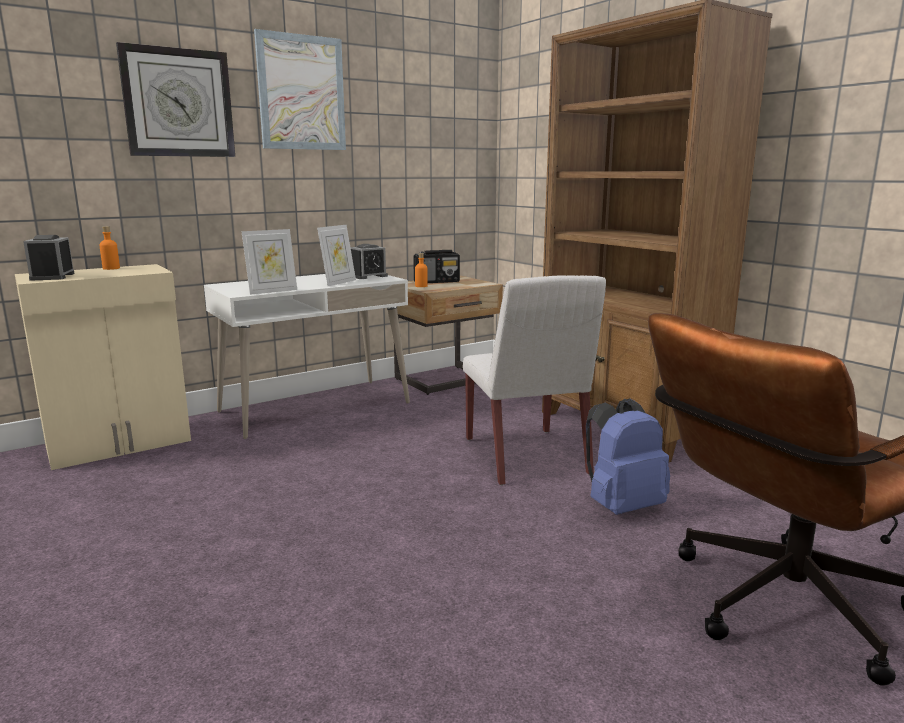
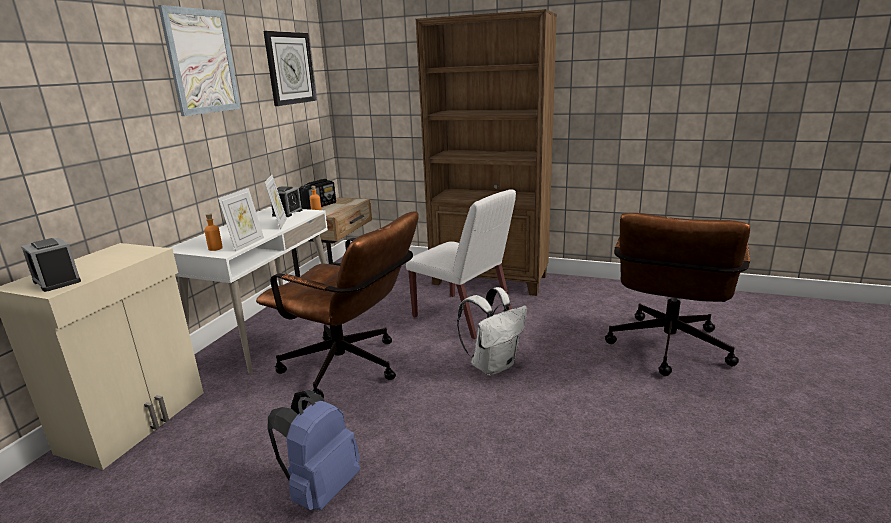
camera: 35 degrees left, 5 degrees up
(111, 268) = (89, 258): orange bottle -> orange bottle (215, 248)
(178, 103) = (108, 82): wall clock -> wall clock (290, 68)
(329, 466) = (350, 369): none -> brown office chair
(478, 521) = (493, 365): none -> white backpack
(621, 506) = (548, 327): blue backpack -> blue backpack (321, 489)

